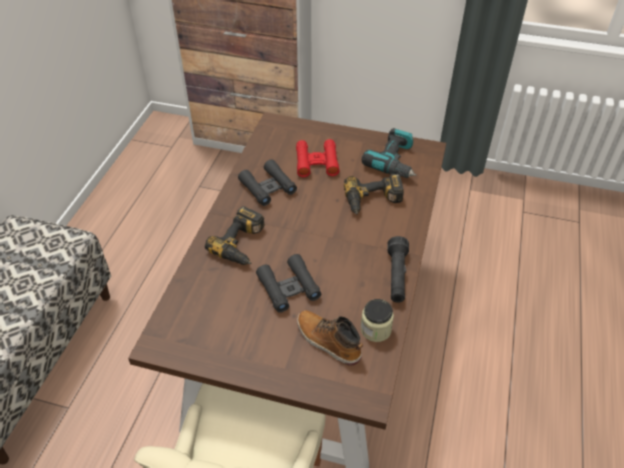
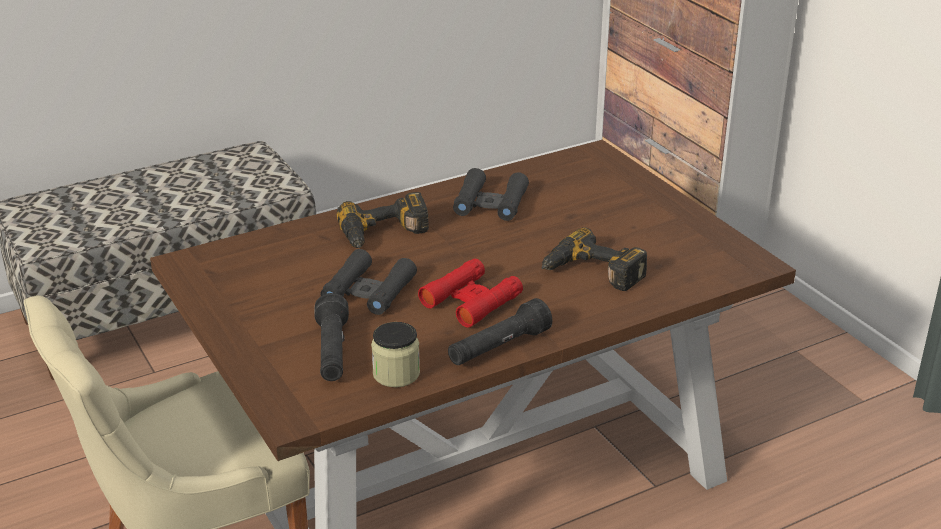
camera: 45 degrees right, 15 degrees down
(316, 162) = (584, 209): red binoculars -> red binoculars (471, 301)
(327, 341) = (332, 352): boot -> black flashlight
(395, 161) = (686, 253): power drill -> none

